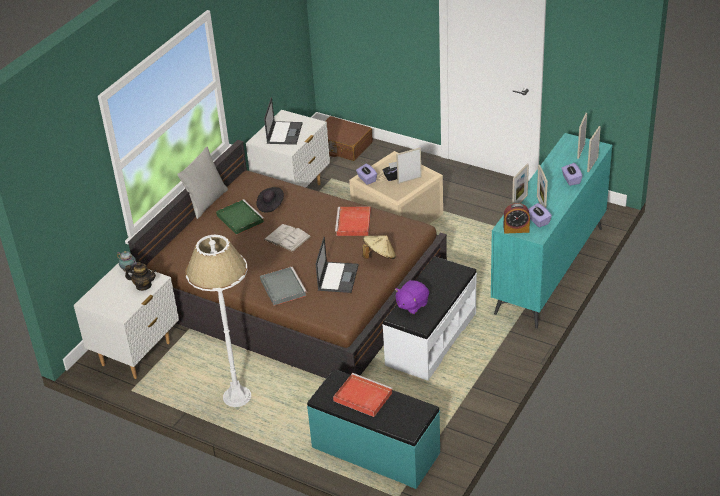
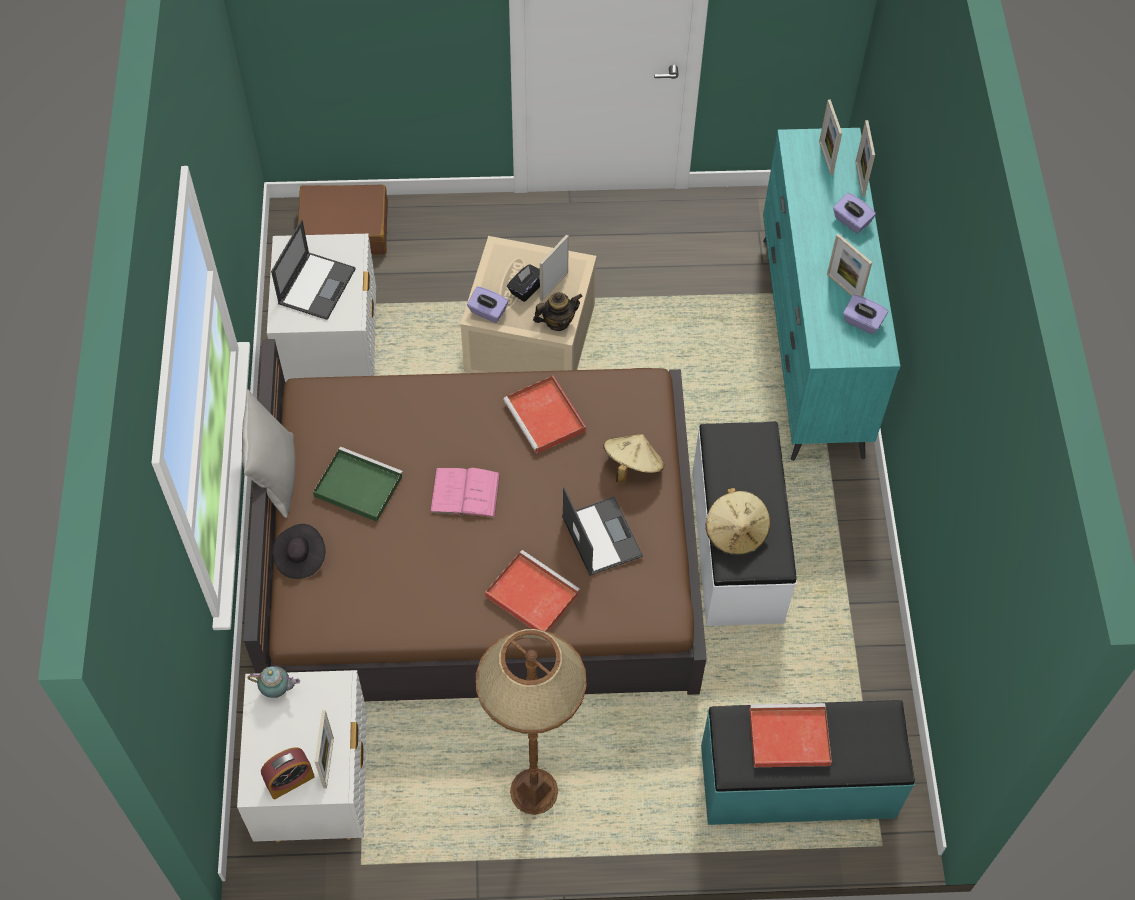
camera: 35 degrees left, 20 degrees up
(143, 286) = (326, 710): teapot -> teapot (557, 322)
(236, 397) = (533, 792): white floor lamp -> brown floor lamp
(270, 205) = (387, 436): black hat -> black hat (300, 557)
(282, 287) = (530, 594): grey tray -> red tray
(284, 133) = (317, 285): laptop -> laptop turned 45 degrees clockwise
(287, 238) = (465, 493): white book -> pink book
(412, 305) = (736, 532): purple plush toy -> beige hat
(516, 229) = (843, 352): alarm clock -> alarm clock (290, 780)
(519, 202) = (811, 296): picture frame -> picture frame (328, 762)

